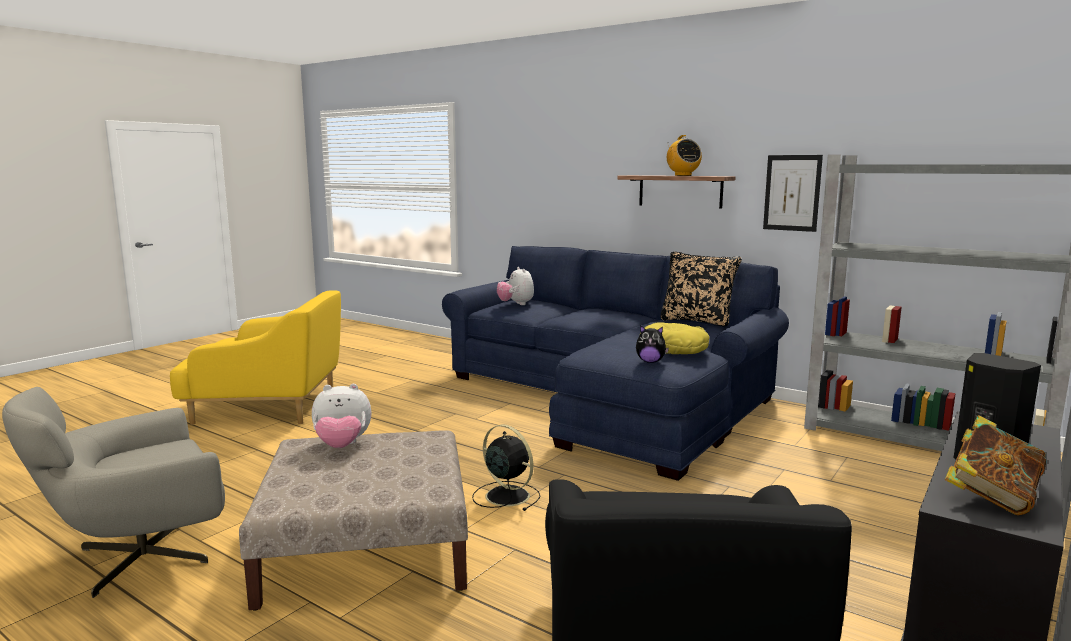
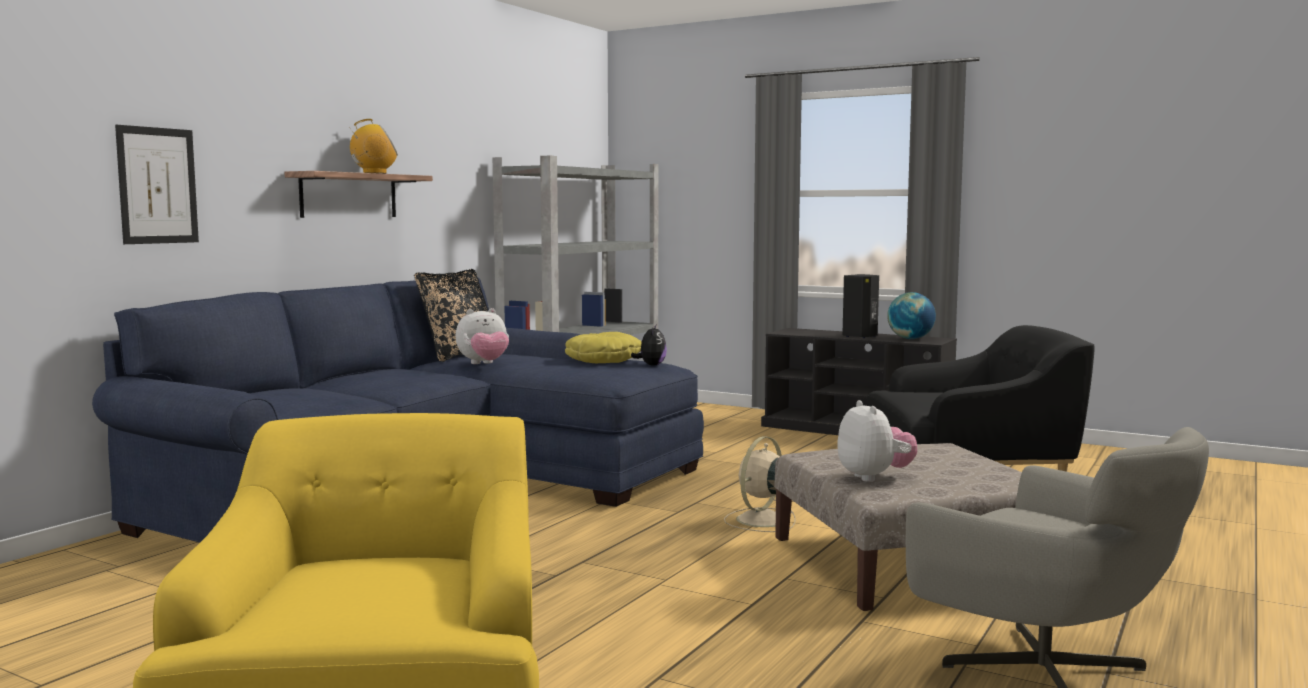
camera: 95 degrees left, 5 degrees down
(506, 495) = (760, 520): black fan -> beige fan
(516, 304) = (285, 397): plush toy -> plush toy (484, 364)
(792, 193) = (452, 196): picture -> picture (157, 185)
(991, 497) = (910, 339): book -> globe

